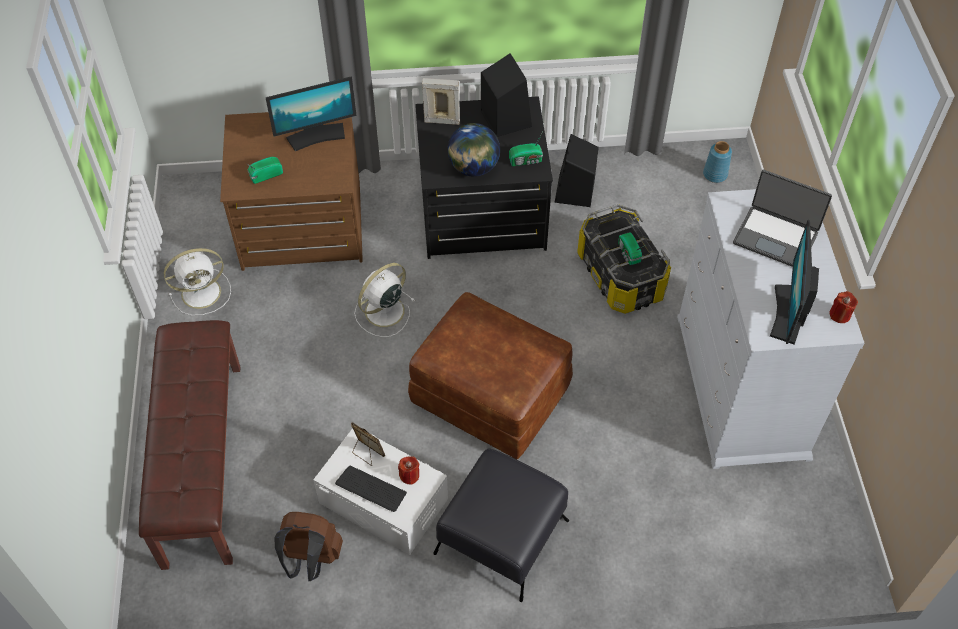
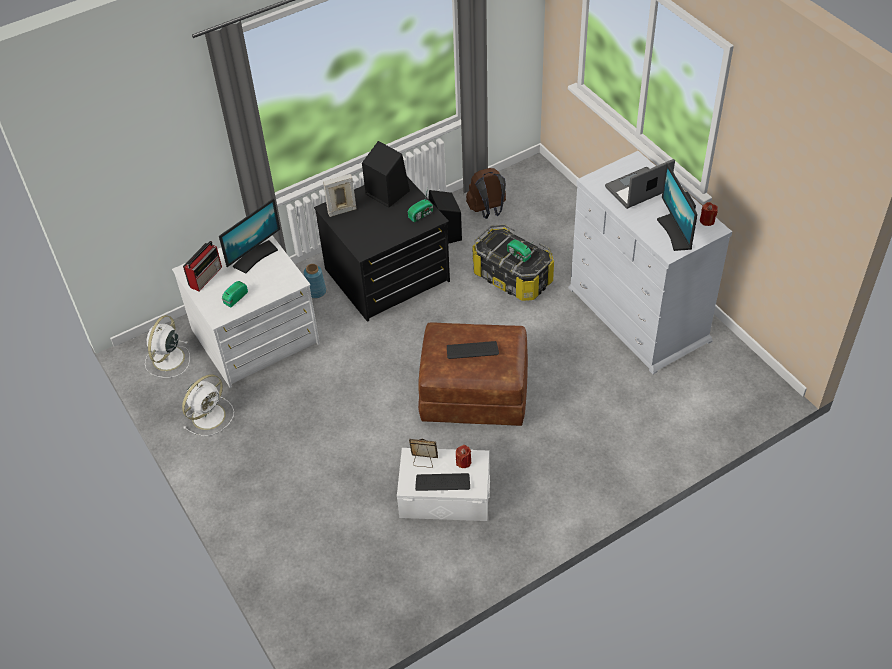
camera: 25 degrees left, 5 degrees down
(201, 462) = (292, 531): brown bench -> none
(253, 137) = (206, 276): none -> radio
(302, 226) = (256, 338): brown dresser -> white dresser
(310, 559) = (419, 557): brown backpack -> brown backpack (487, 211)
(383, 312) = (359, 371): white fan -> white fan (168, 360)
(473, 168) = (387, 234): globe -> none
(490, 348) = (472, 350): none -> keyboard
(502, 536) = (543, 479): black ottoman -> none
(715, 175) = (534, 185): blue vase -> blue vase (316, 291)
(776, 237) = (638, 190): laptop -> laptop turned 150 degrees clockwise

